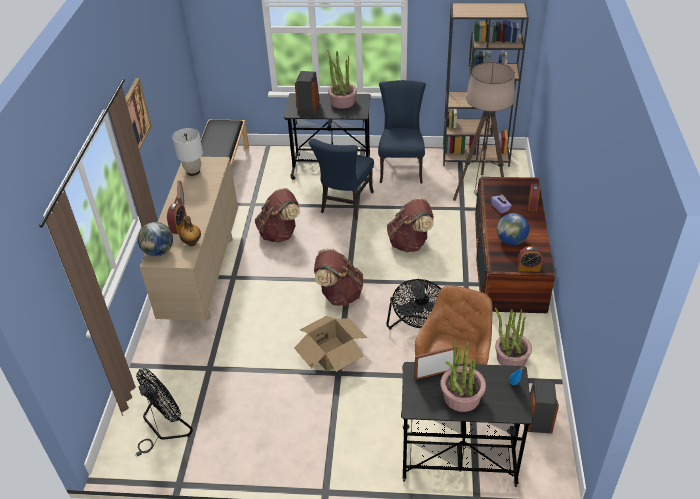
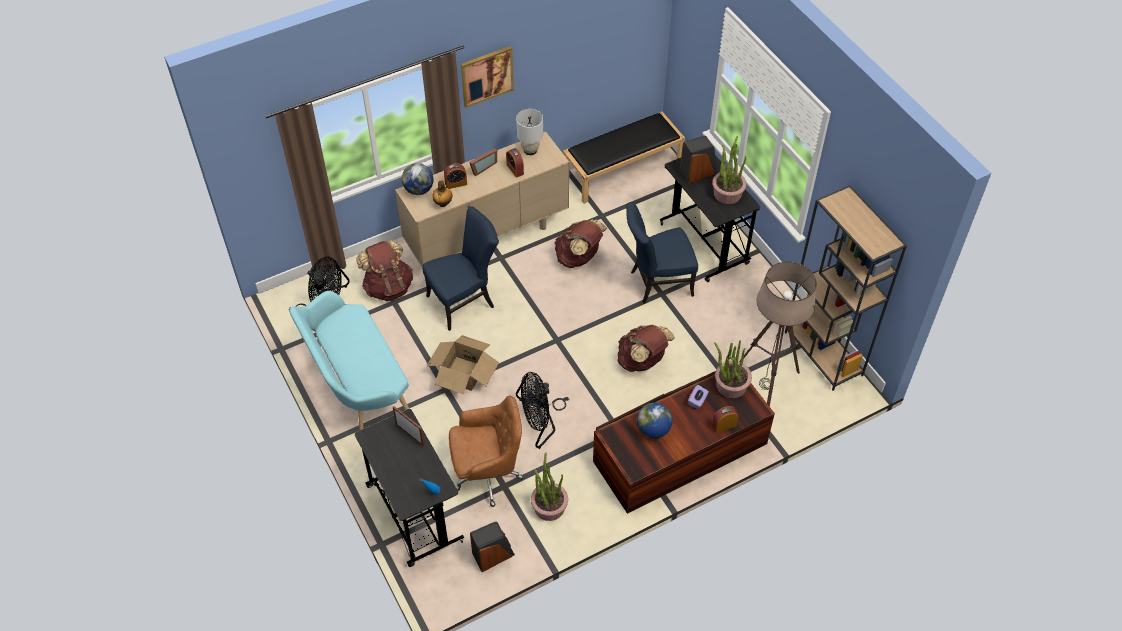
camera: 55 degrees right, 10 degrees up
(285, 440) = (358, 390): none -> turquoise bench
(339, 294) = (534, 342): brown backpack -> brown backpack (388, 287)
(401, 167) = (751, 298): blue chair -> blue chair (464, 301)
(461, 397) = (397, 462): potted plant -> potted plant (731, 385)
(528, 268) = (624, 459): alarm clock -> alarm clock (515, 169)

